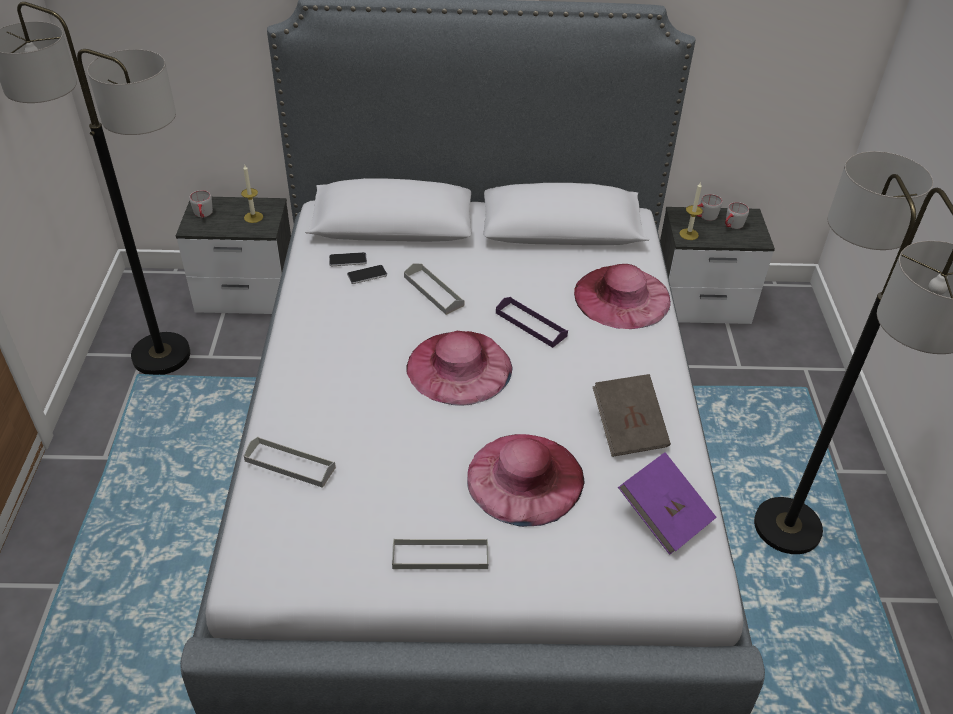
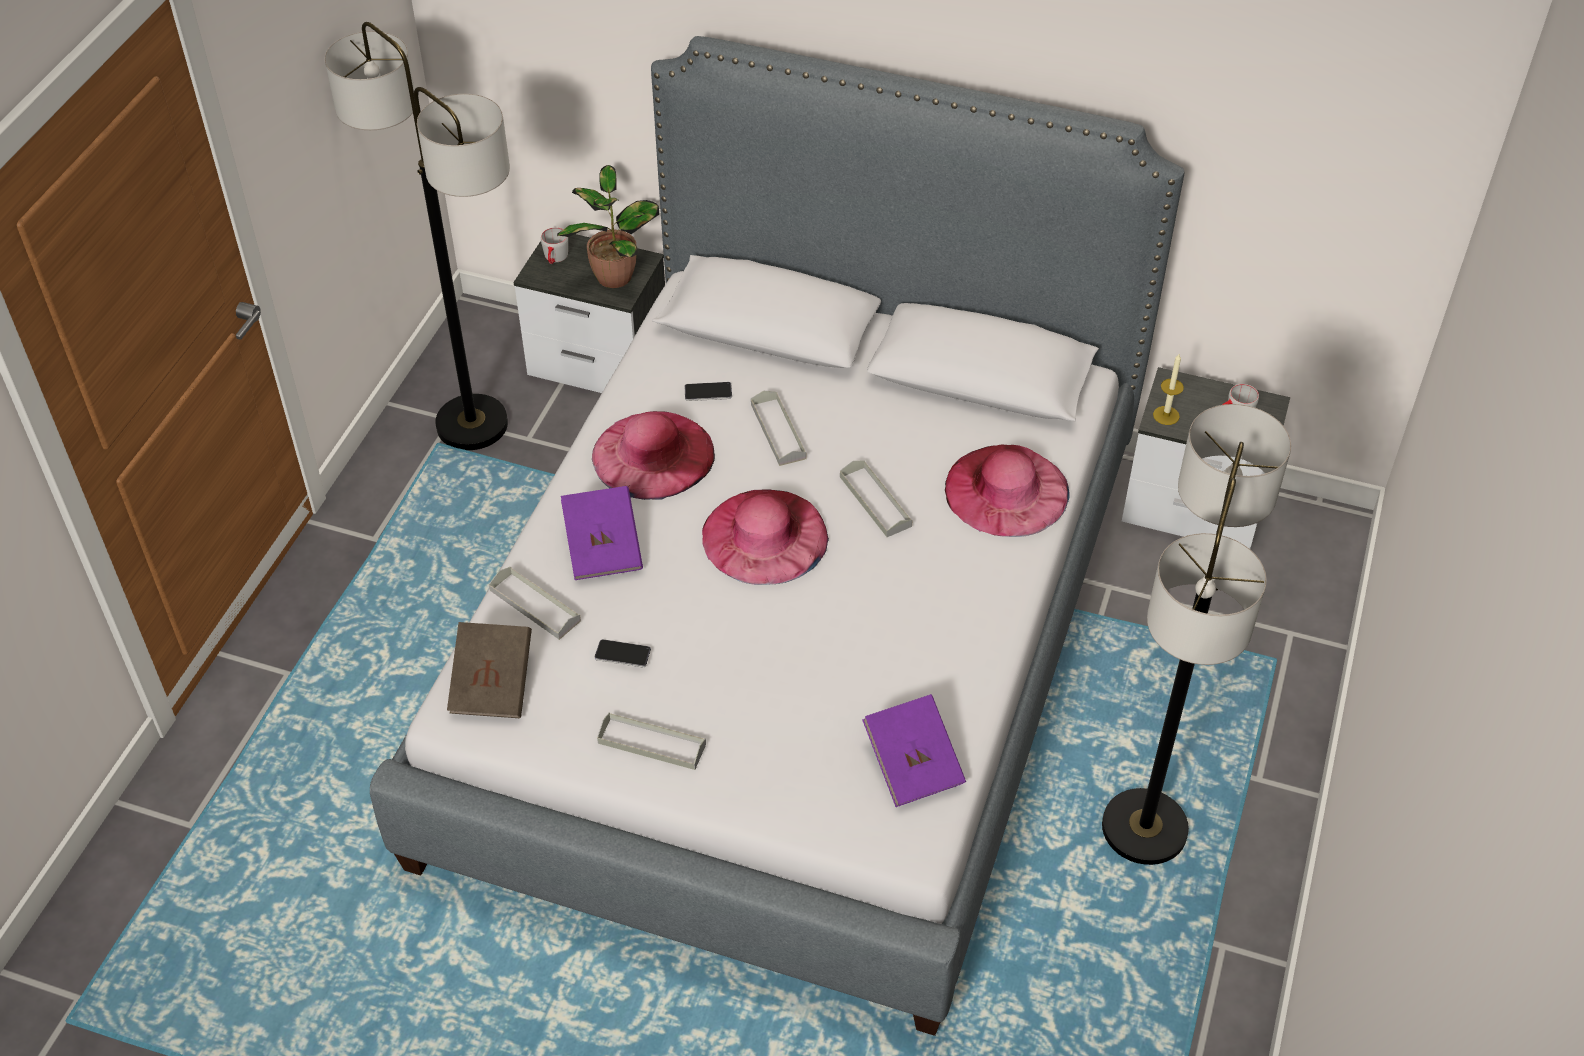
camera: 20 degrees right, 5 degrees up
(253, 217) = (614, 274): candle -> potted plant
(331, 405) = (603, 548): none -> purple book
(347, 260) = (693, 367): phone -> phone (622, 654)
(525, 478) = (780, 684): pink hat -> pink hat (653, 454)
(531, 324) = (875, 501): purple tray -> grey tray
(629, 428) = (926, 657): brown book -> brown book (493, 685)
(704, 216) = (1203, 393): grey mug -> none

